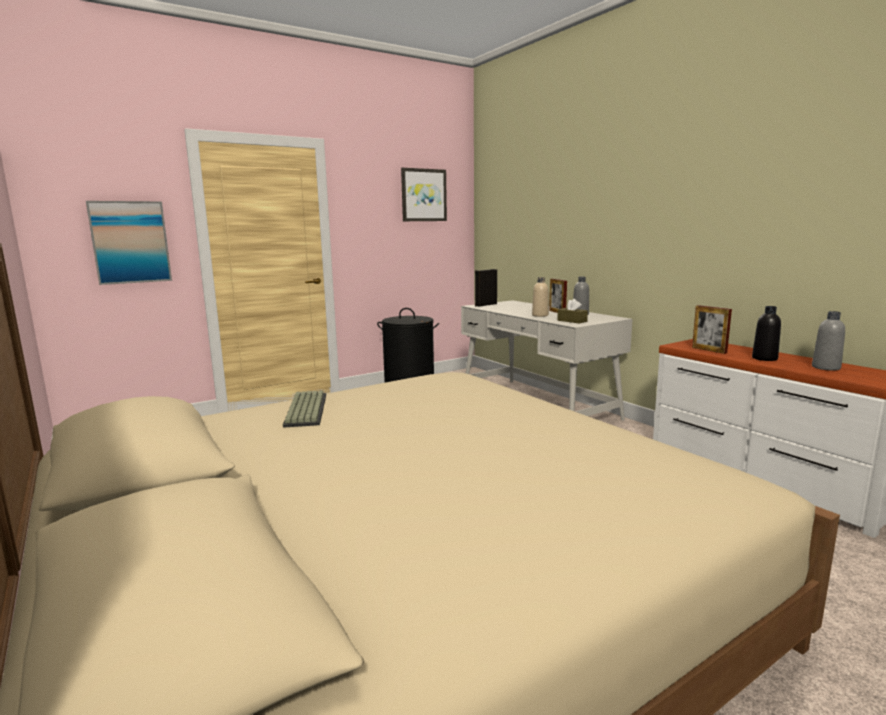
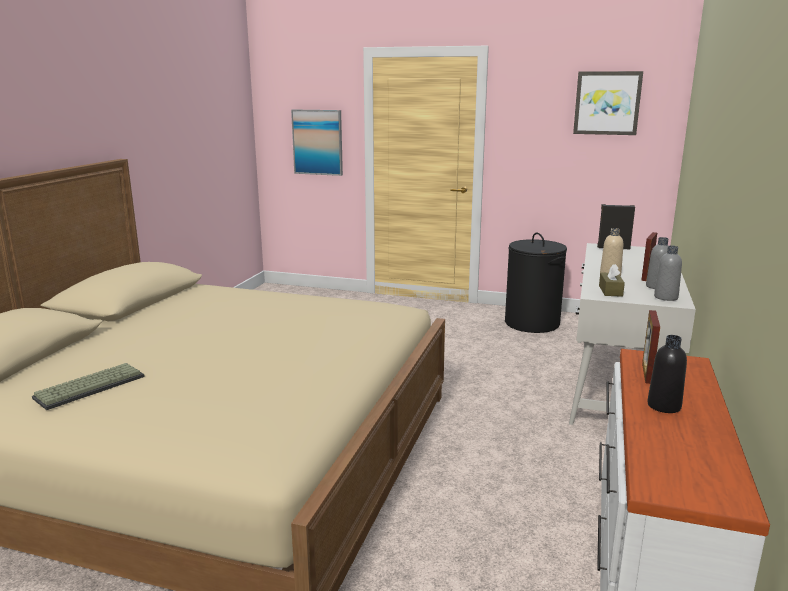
camera: 50 degrees right, 5 degrees up
(304, 410) = (240, 299): keyboard -> keyboard (90, 386)
(826, 367) = (684, 445): grey bottle -> grey bottle (666, 297)

